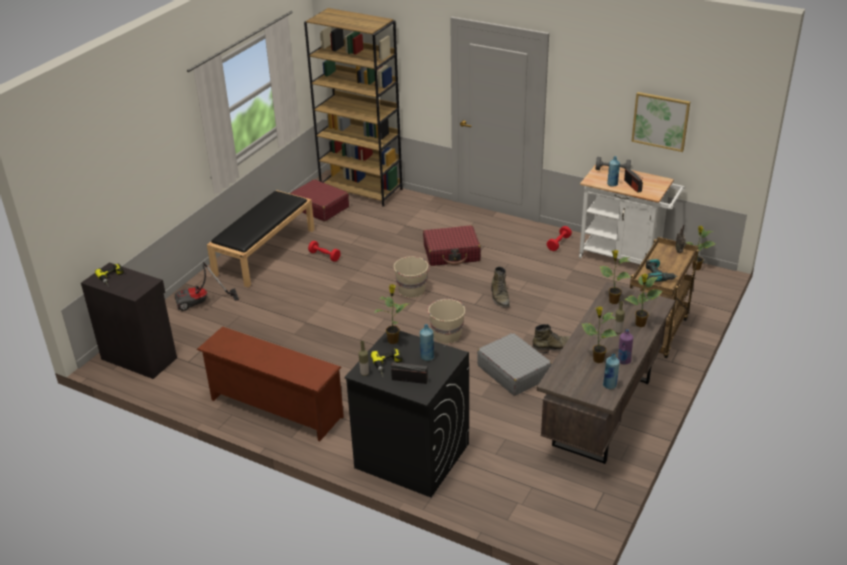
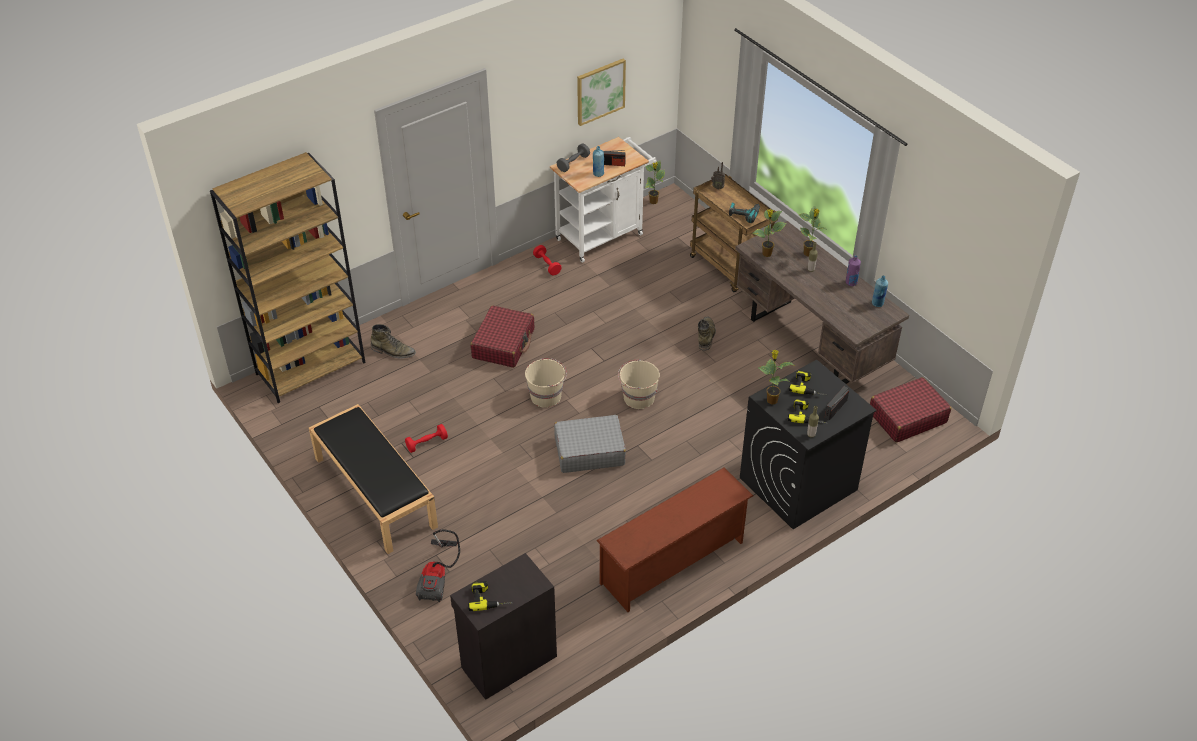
camera: 65 degrees left, 10 degrees up
(320, 207) = (318, 415): red suitcase -> red suitcase (907, 417)
(427, 357) = (809, 387): blue bottle -> power drill
(500, 297) = (605, 339): green boot -> green boot (393, 351)
(513, 372) = (724, 375): grey suitcase -> grey suitcase (589, 451)
(597, 359) = (841, 296): potted plant -> none

